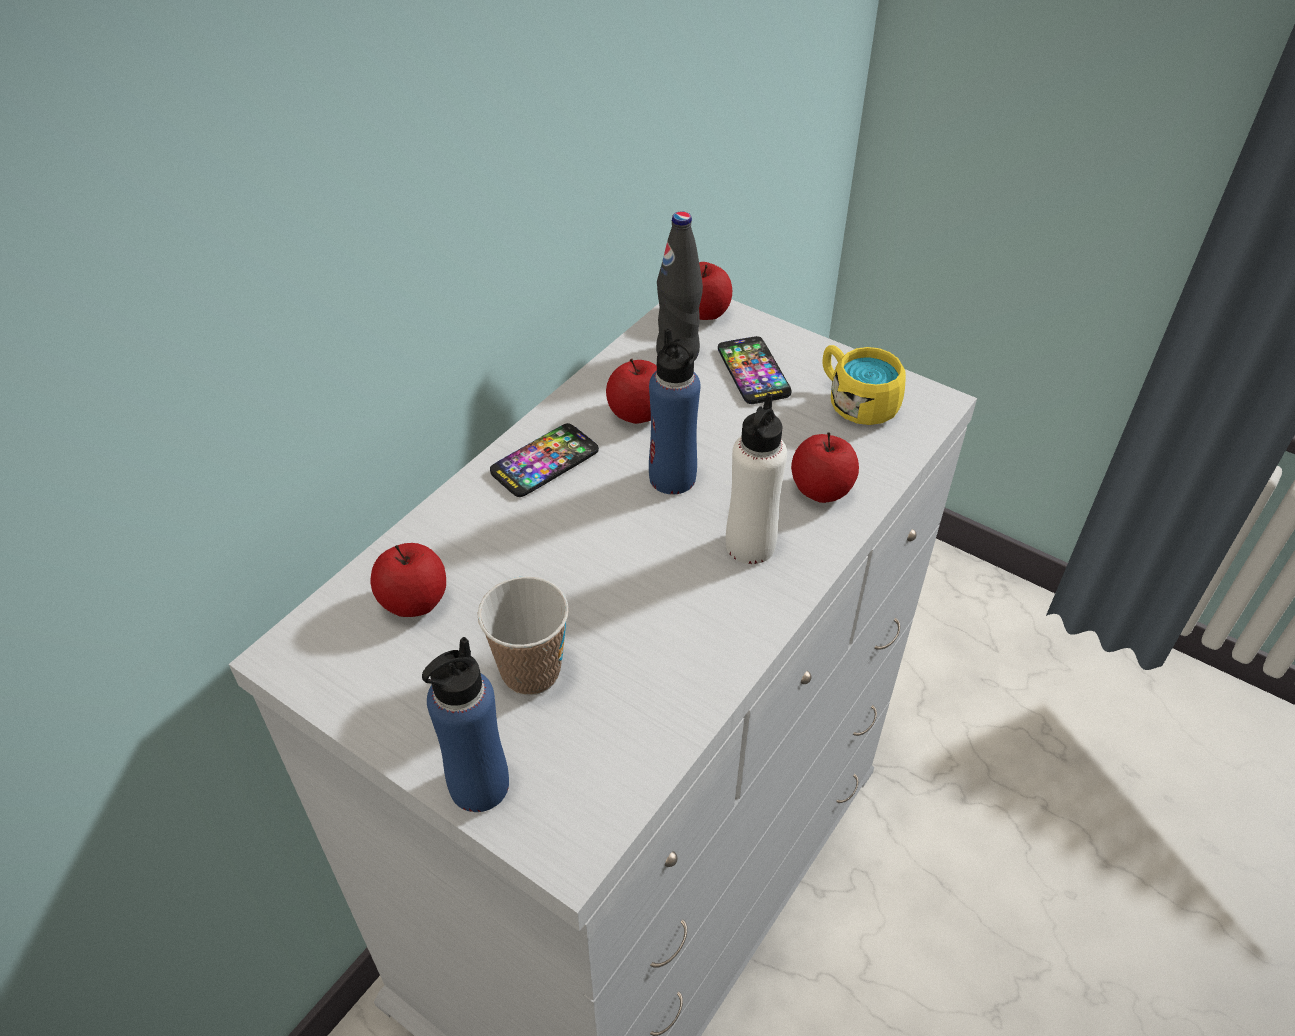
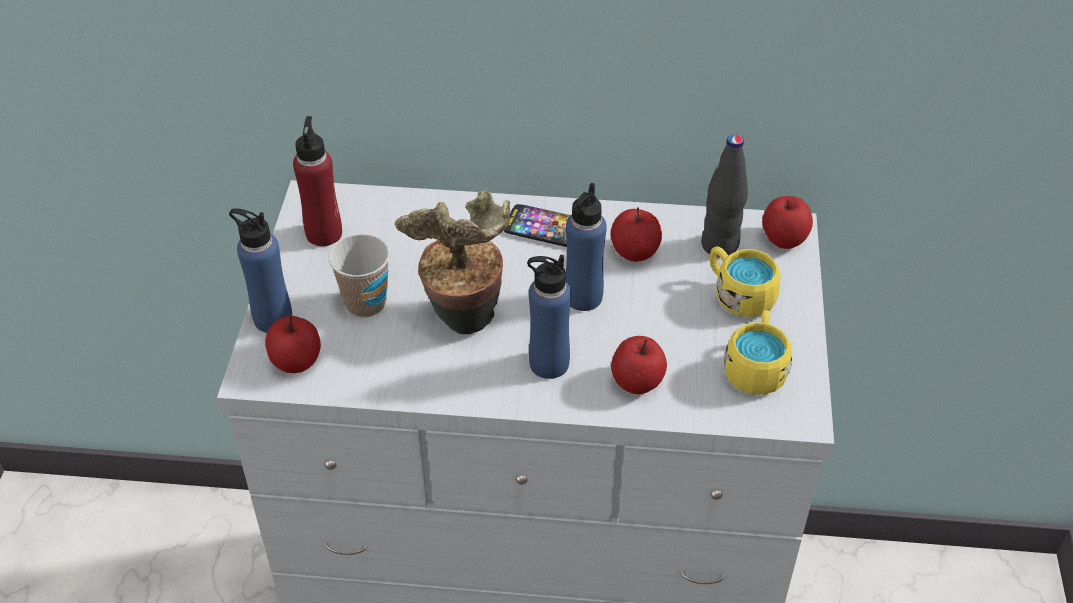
camera: 60 degrees right, 0 degrees up
(368, 666) = (324, 233): none -> red bottle
(413, 601) = (384, 227): apple -> apple (296, 361)
(634, 592) = (463, 322): none -> potted plant
(750, 545) = (548, 363): white bottle -> blue bottle
(753, 371) = (738, 294): phone -> yellow mug

